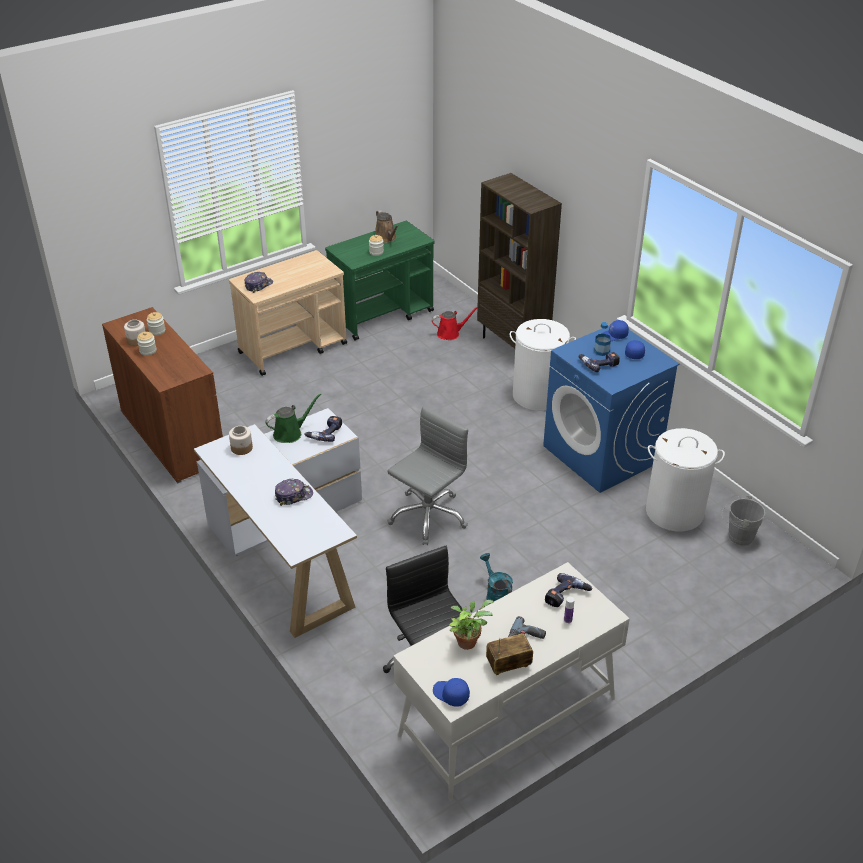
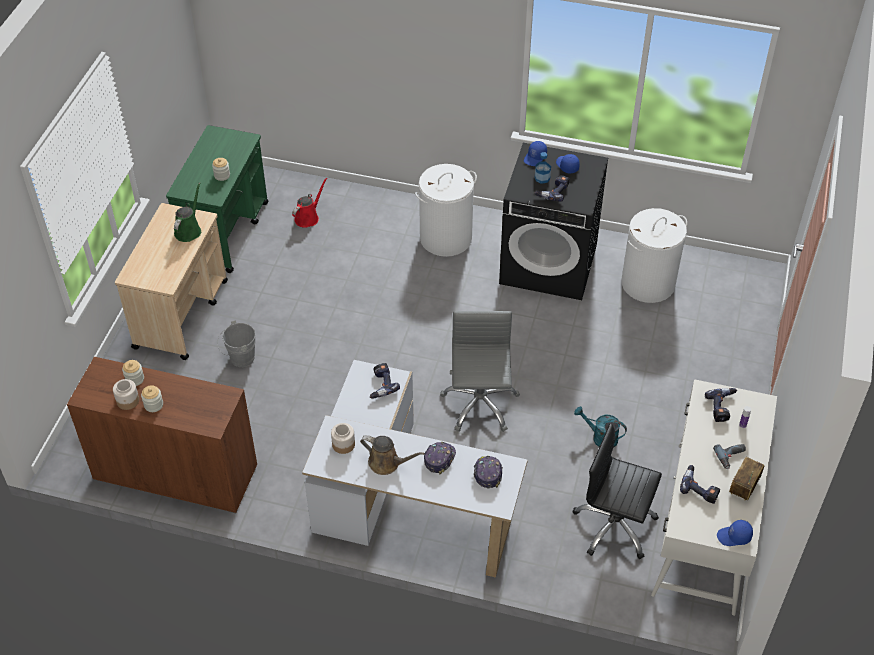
camera: 40 degrees left, 10 degrees up
(258, 285) = (153, 272): cap -> cap (487, 473)
(290, 433) = (352, 403): green watering can -> green watering can (189, 230)
(386, 238) = (213, 155): brown watering can -> brown watering can (387, 463)
(468, 641) = (700, 488): potted plant -> power drill
(513, 347) = (376, 201): brown bookcase -> none
(602, 454) = (549, 264): blue washing machine -> black washing machine
(737, 536) = (707, 277): grey bucket -> grey bucket (240, 359)

